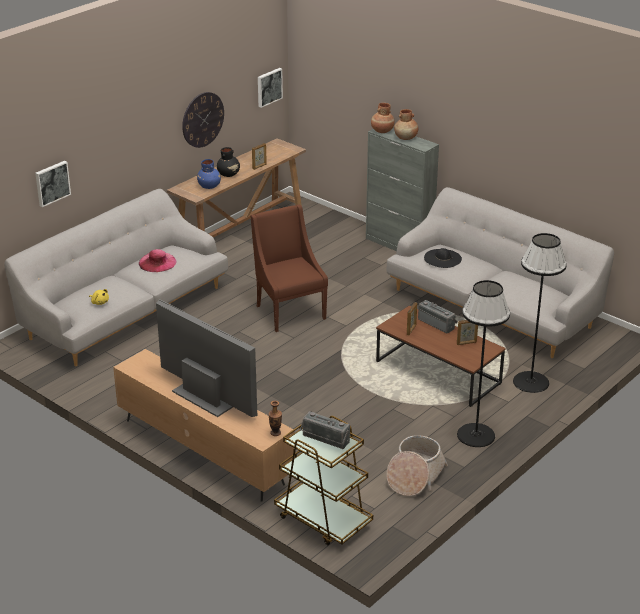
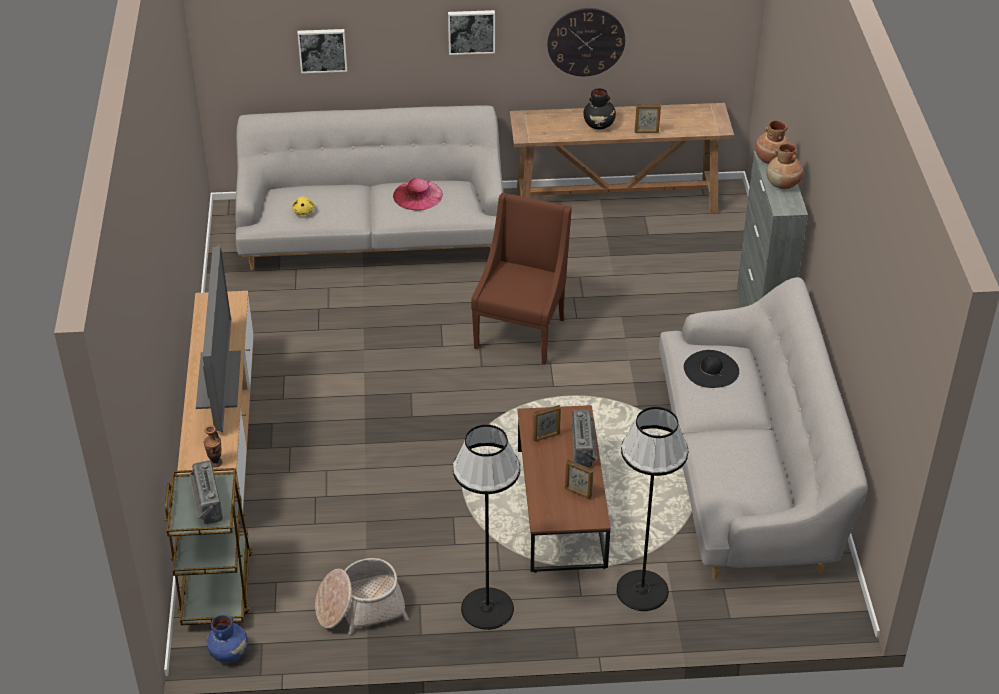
camera: 45 degrees right, 10 degrees up
(209, 186) = (557, 130): blue vase -> blue vase (229, 652)
(269, 87) = (719, 31): picture -> picture (471, 31)

